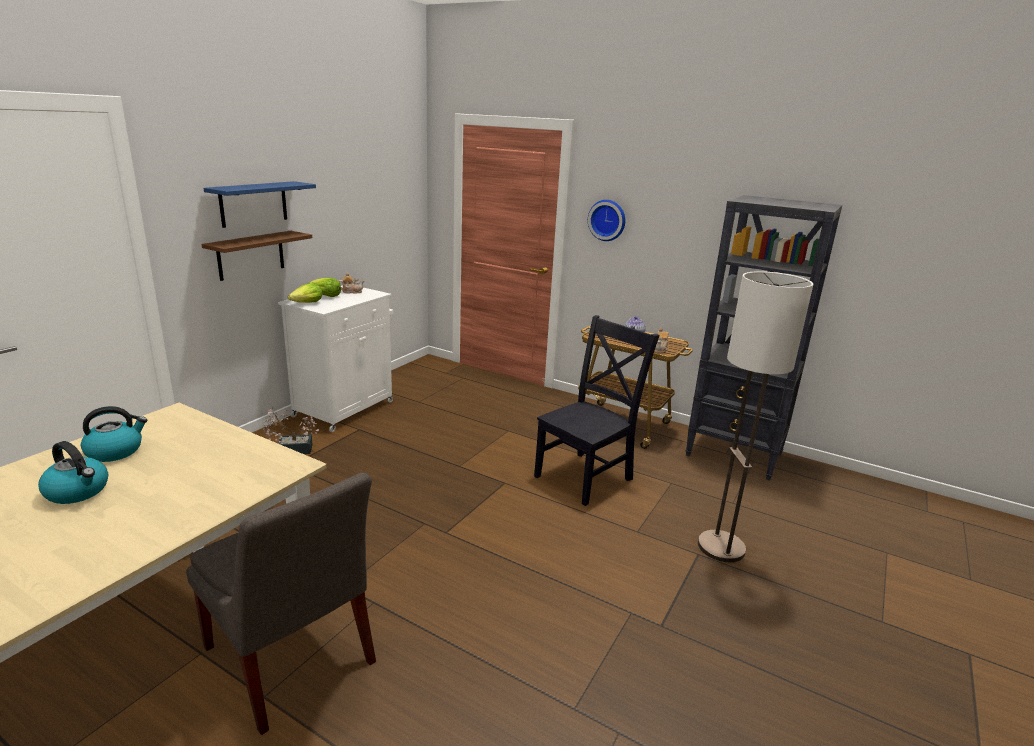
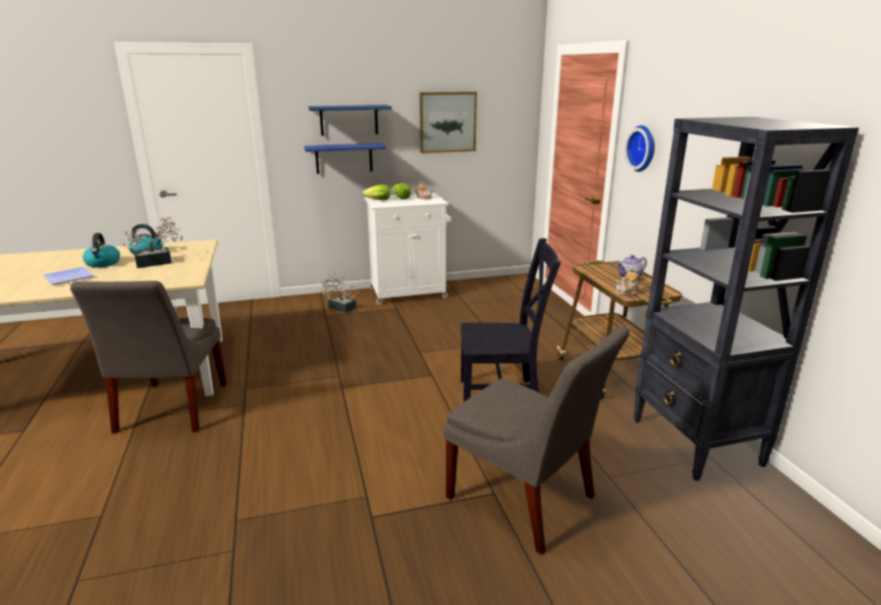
camera: 45 degrees right, 0 degrees up
(72, 534) = (67, 278): none -> plate
(176, 458) = (158, 262): none -> potted plant
(251, 255) = (344, 158): brown shelf -> blue shelf
(353, 198) = (447, 122): none -> picture
(721, 547) = (525, 501): floor lamp -> grey chair

